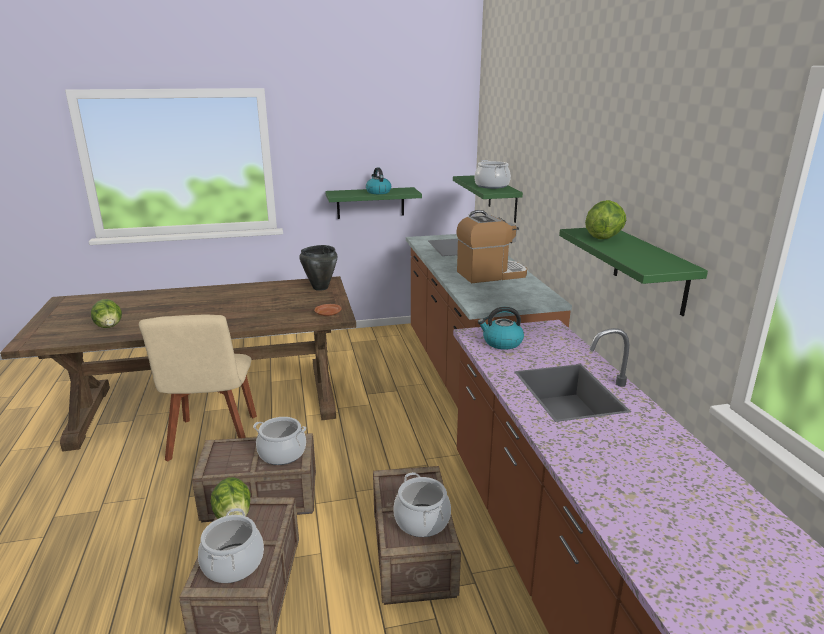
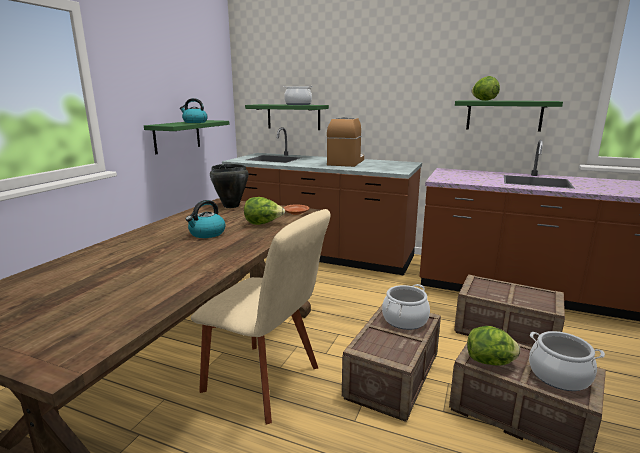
camera: 55 degrees left, 5 degrees down
(109, 328) = (137, 295): lettuce -> lettuce (263, 223)
(421, 521) = (529, 294): cooking pot -> none
(501, 343) = (460, 178): kettle -> kettle (207, 234)

